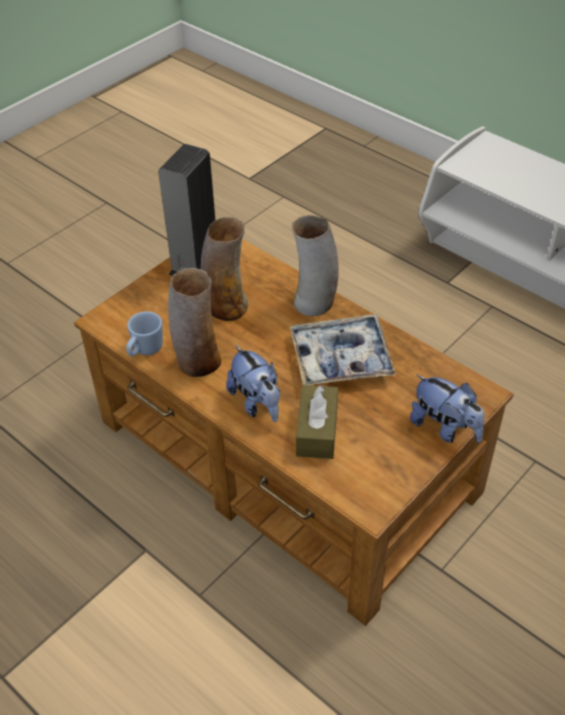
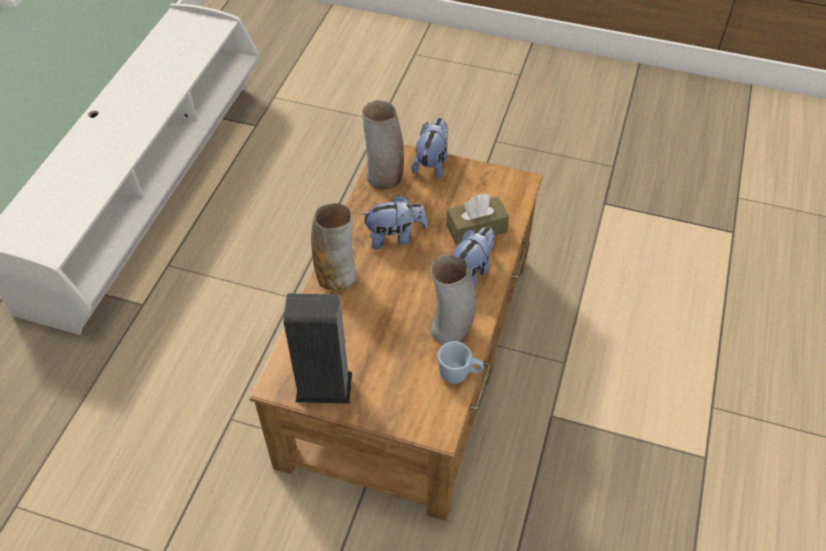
camera: 115 degrees left, 5 degrees up
(226, 307) = (372, 336): vase -> vase (384, 178)
(341, 358) = (395, 237): tray -> plush toy

